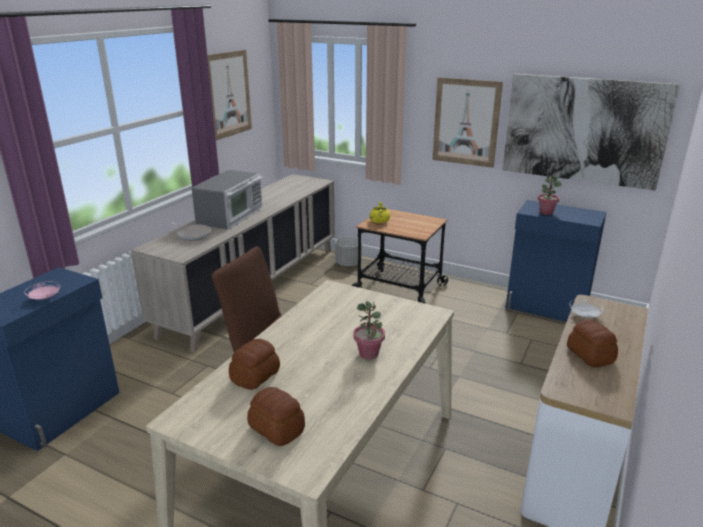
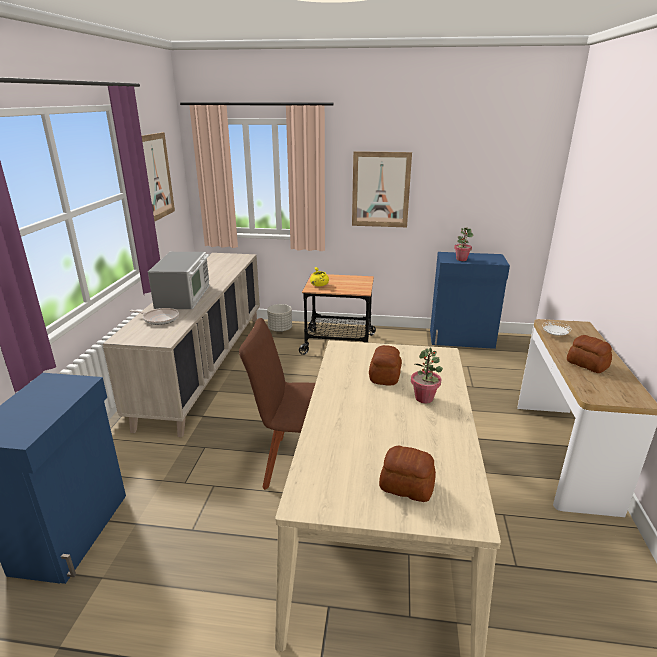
camera: 20 degrees left, 0 degrees up
(45, 298) = (55, 408): pink plate -> none
(256, 376) = (342, 440): bread -> bread (385, 376)
(583, 130) = (481, 189): picture -> none

